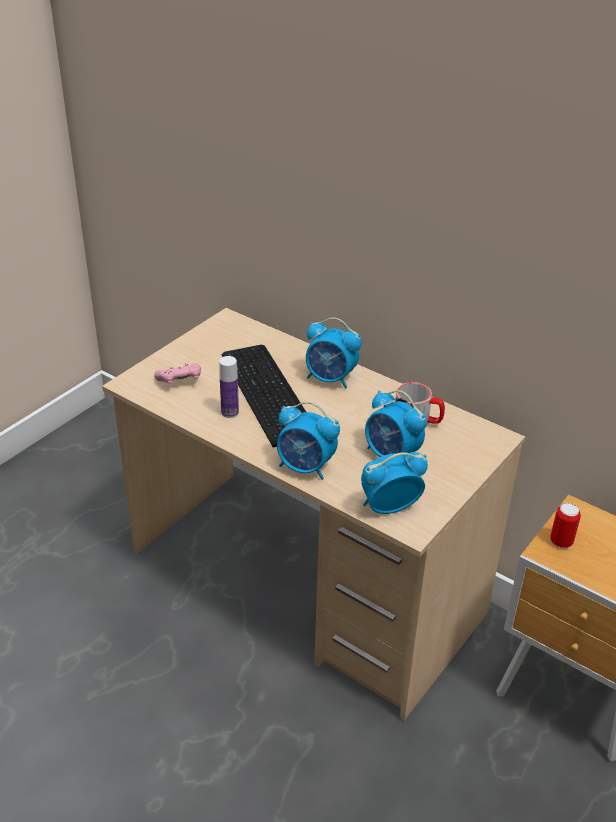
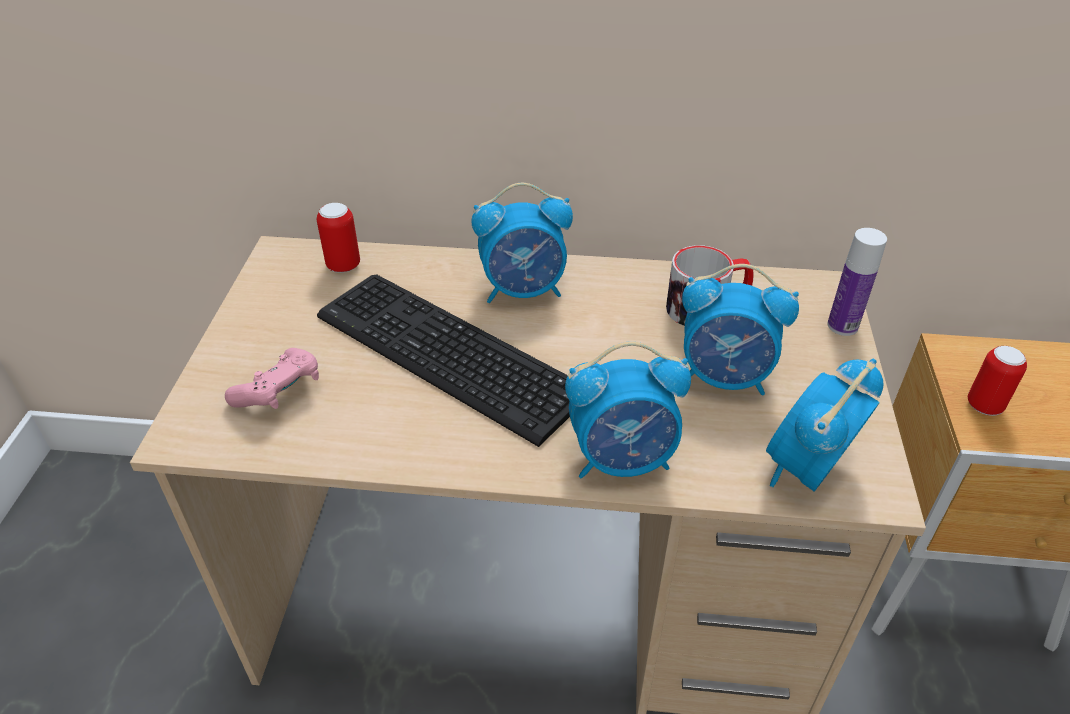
camera: 30 degrees left, 5 degrees up
(230, 412) = (413, 414): bottle -> bottle (842, 326)
(253, 335) = (343, 266): none -> can

